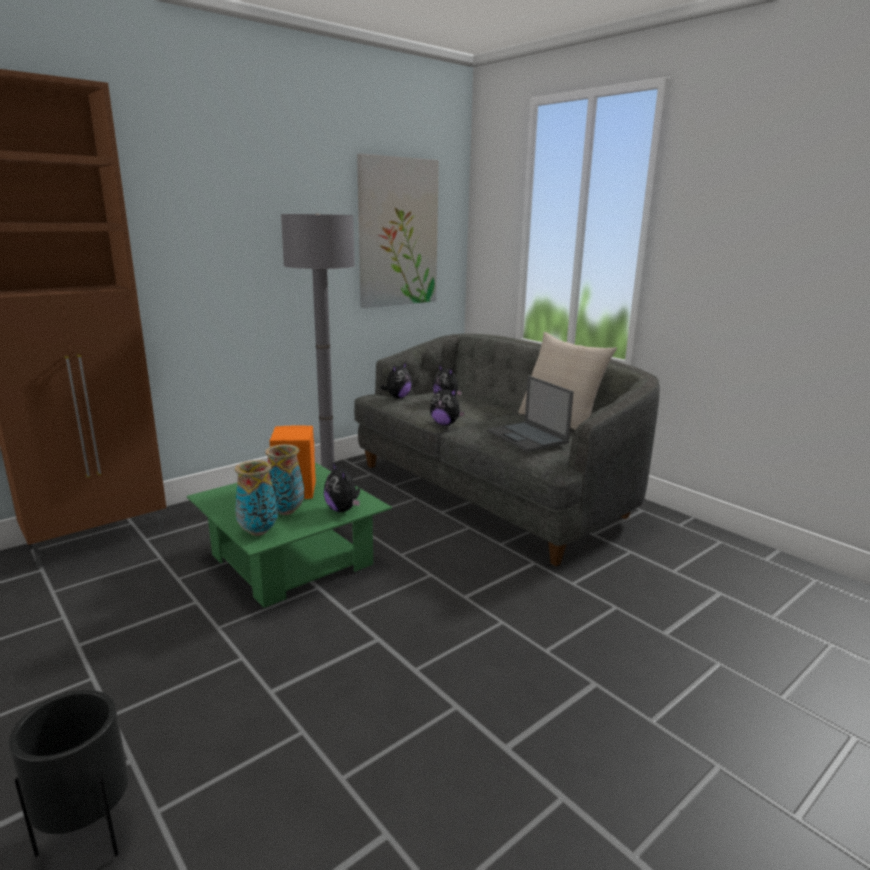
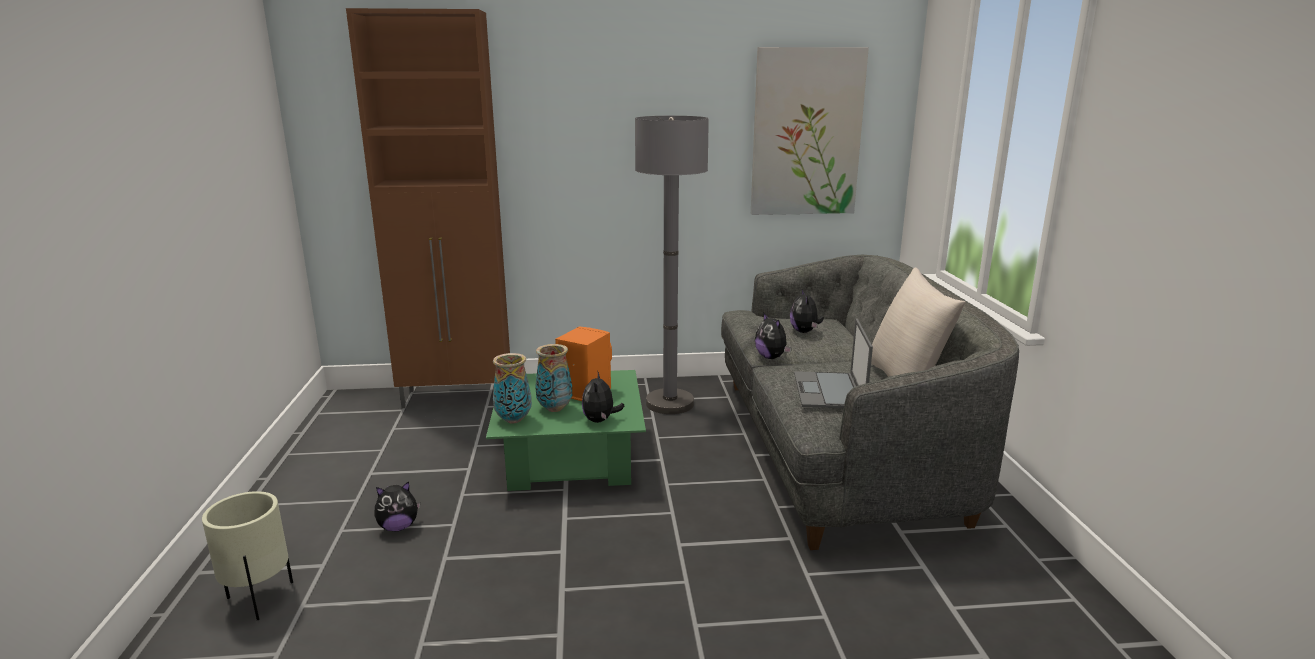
camera: 35 degrees right, 0 degrees up
(89, 834) = (260, 600): black planter -> beige planter
(397, 397) = (759, 318): plush toy -> plush toy (398, 527)

